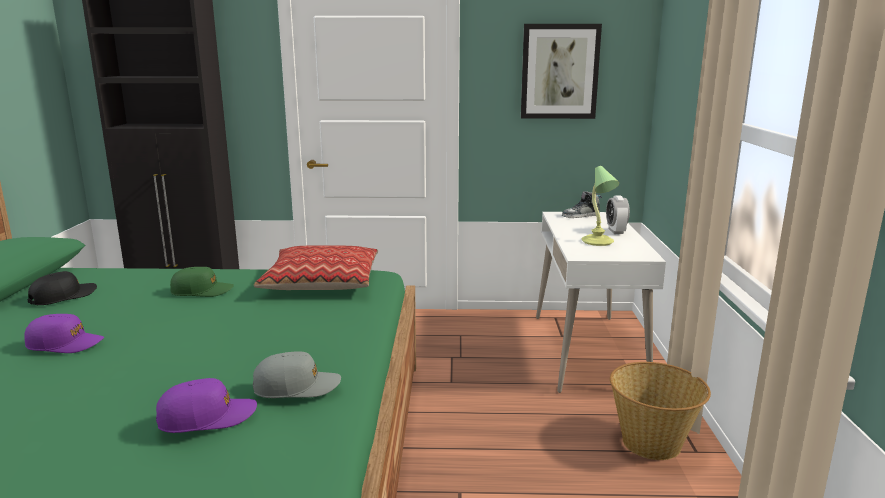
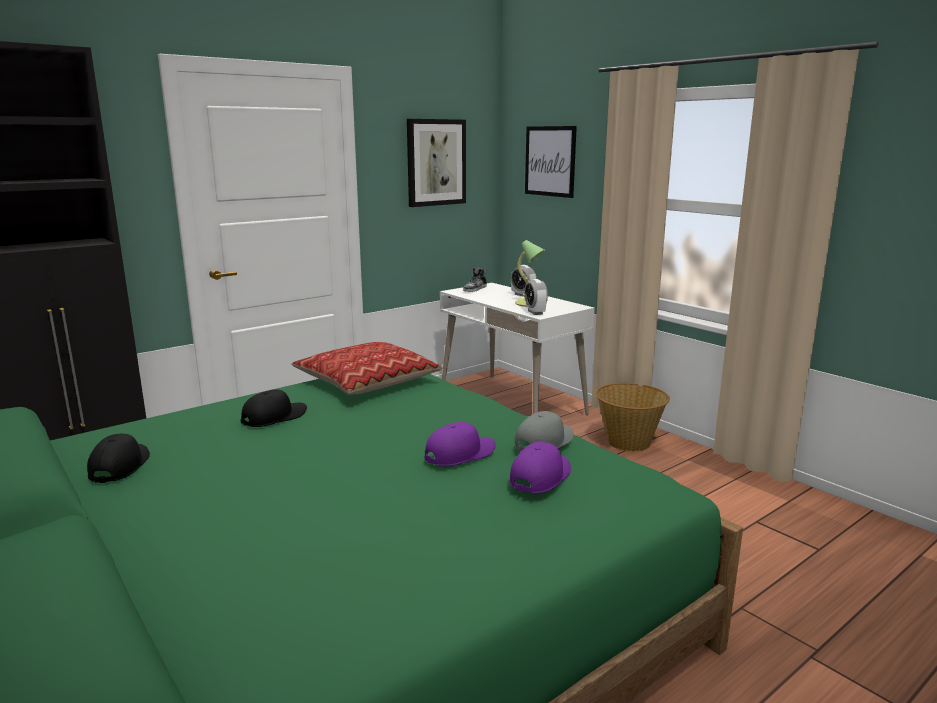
camera: 40 degrees left, 0 degrees up
(65, 344) = (261, 491): purple cap -> purple cap (460, 454)
(202, 291) = (274, 417): green cap -> black cap
(581, 252) = (535, 312): none -> alarm clock
(682, 73) = (550, 161): none -> picture

